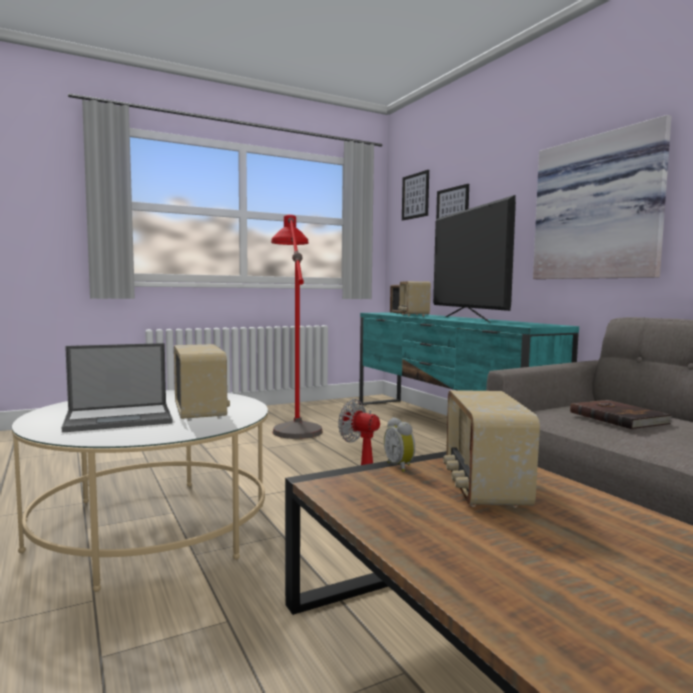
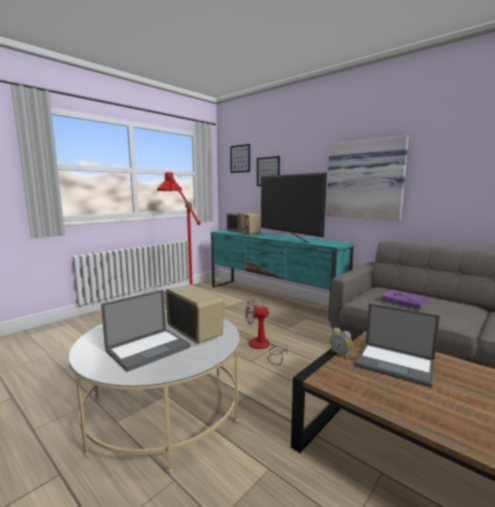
camera: 20 degrees left, 5 degrees up
(483, 488) = (395, 363): radio -> laptop
(618, 417) = (405, 300): brown book -> purple book

